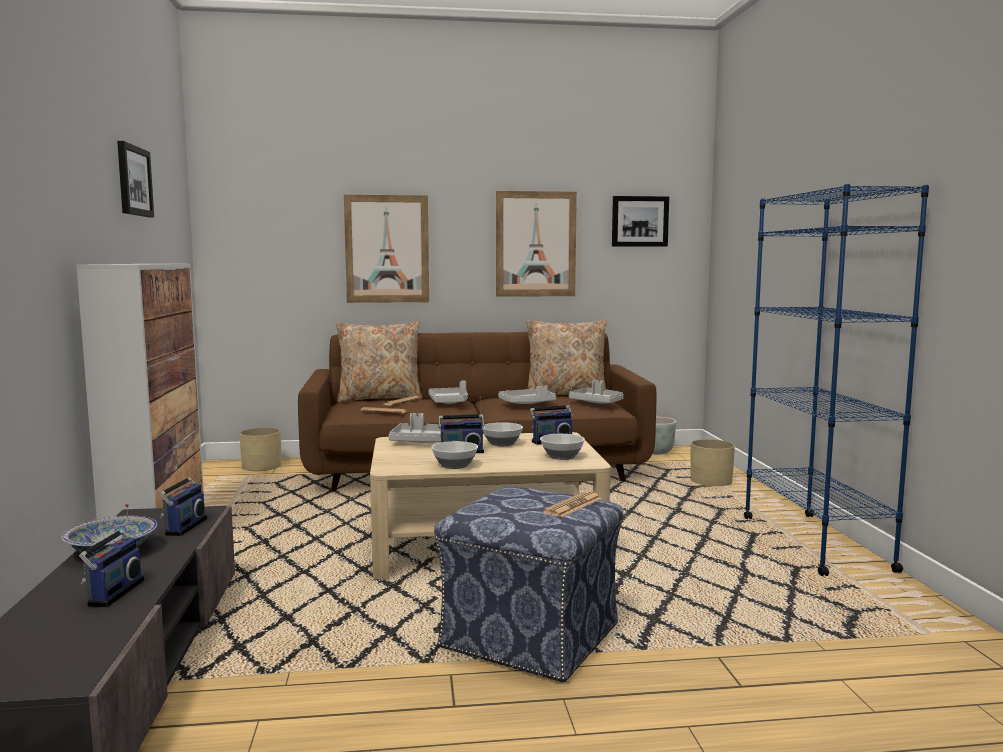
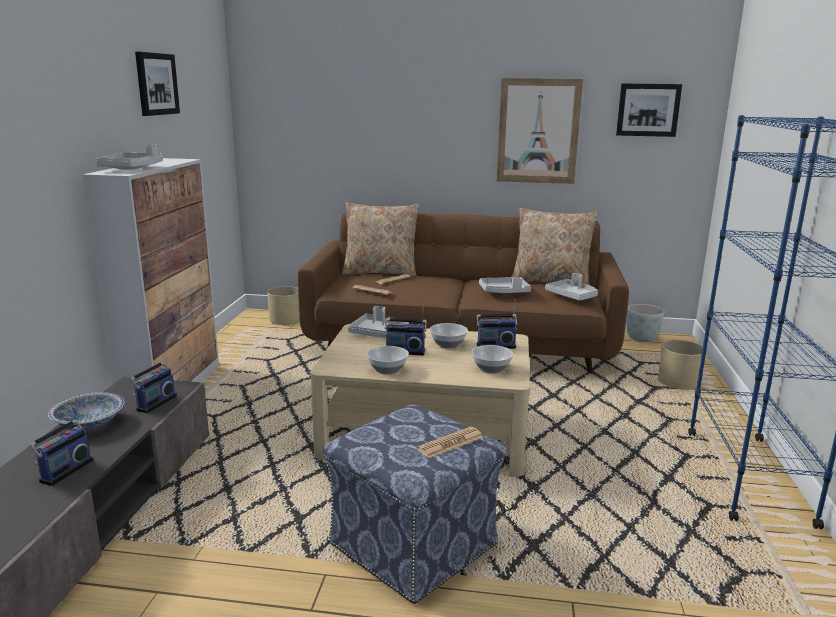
camera: 15 degrees right, 10 degrees up
(387, 249) = (397, 133): picture -> none
(449, 402) = (435, 284): grey tray -> grey tray (132, 169)

